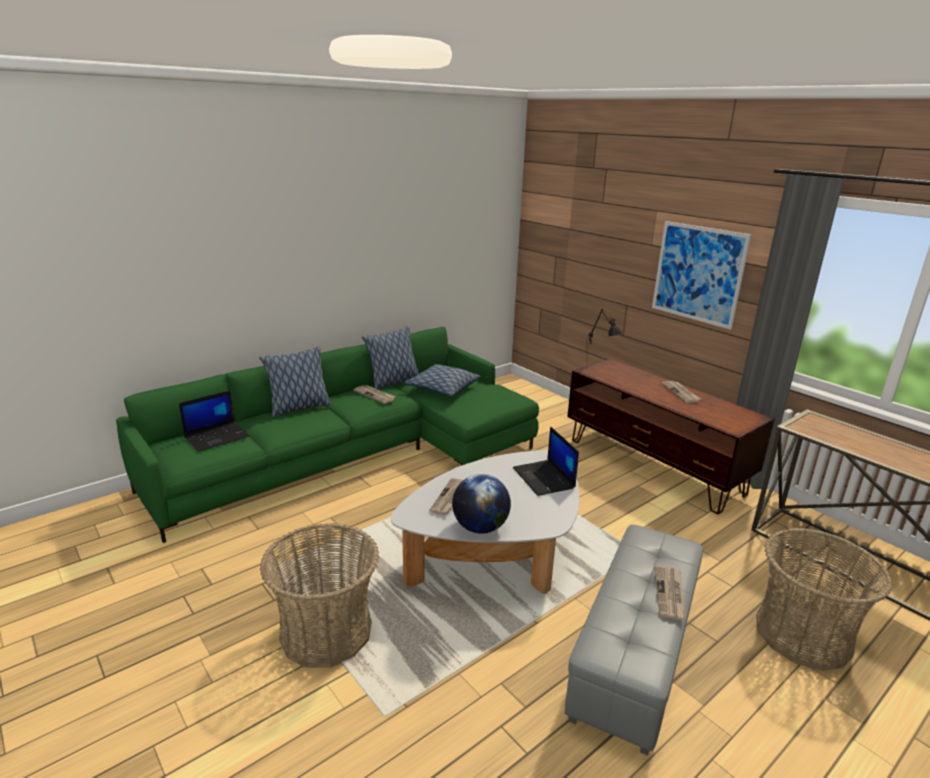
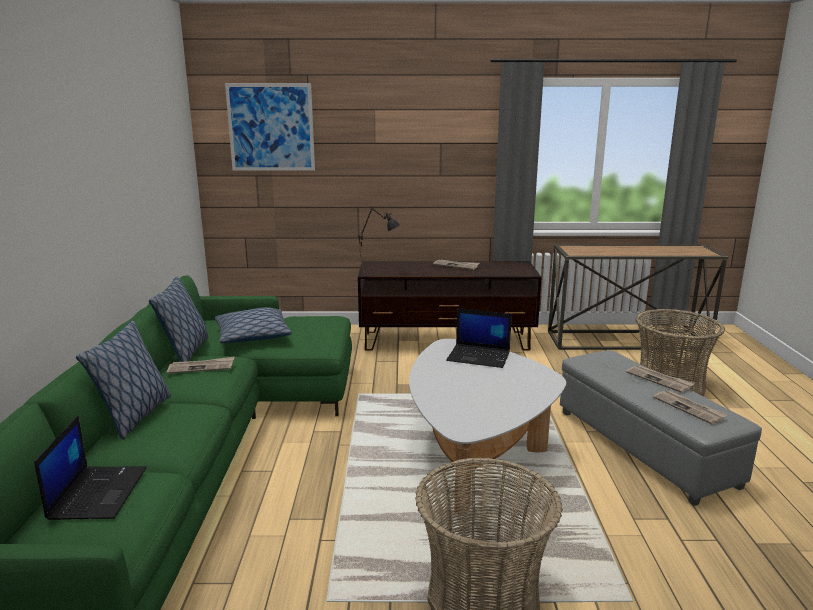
camera: 50 degrees left, 5 degrees down
(450, 498) = (457, 402): newspaper -> newspaper (689, 408)
(480, 527) = (520, 406): globe -> none
(698, 274) = (429, 160): picture -> picture (271, 127)

